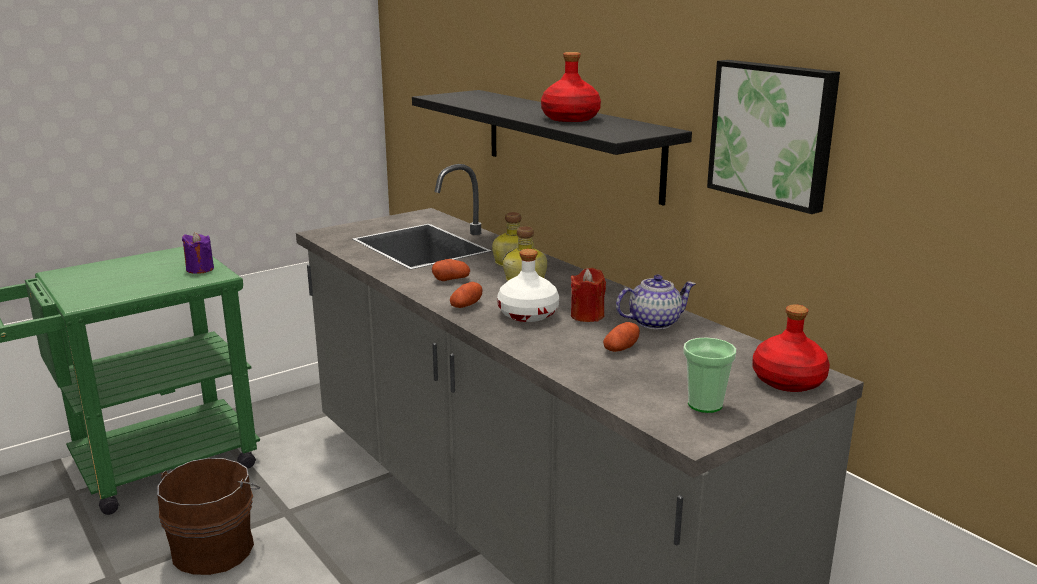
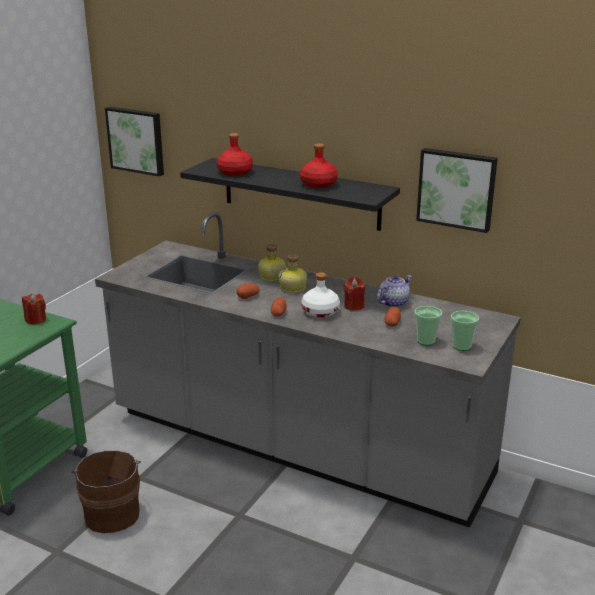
camera: 25 degrees left, 5 degrees up
(200, 269) = (35, 320): purple candle -> red candle
(411, 69) = (136, 140): none -> picture
(649, 384) = (426, 341): none -> cup
(789, 381) = (488, 324): red bottle -> red bottle (235, 172)

